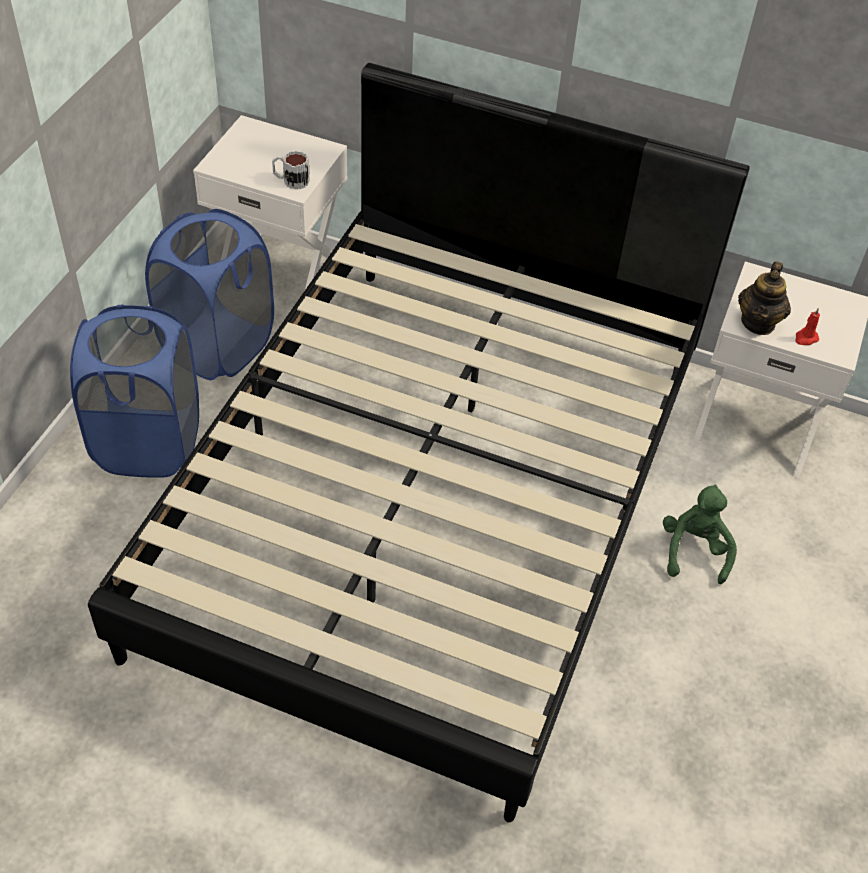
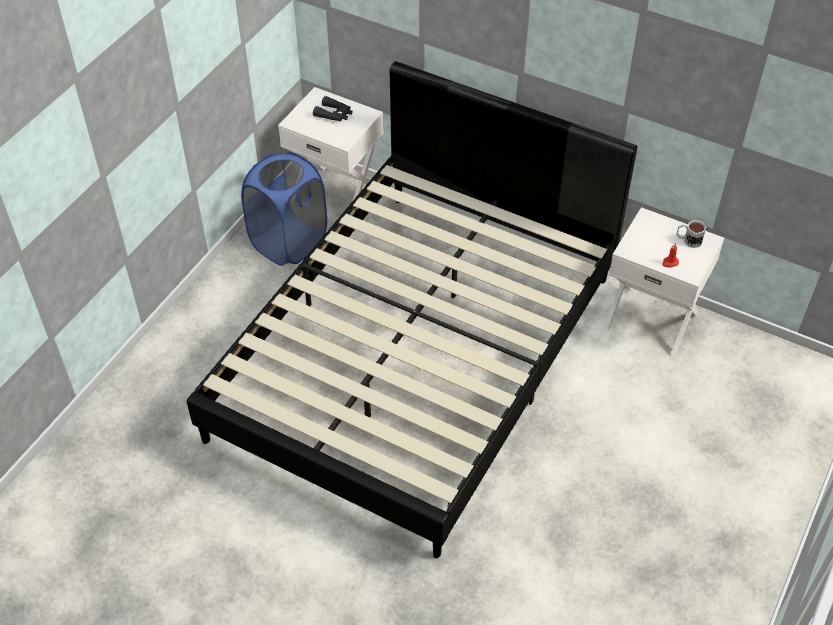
camera: 10 degrees right, 0 degrees up
(149, 443) = (236, 305): blue laundry basket -> none
(276, 152) = (334, 114): none -> black binoculars
(291, 180) = (341, 135): mug -> mug (688, 240)
(694, 550) = (589, 401): green plush toy -> none
(758, 322) = (640, 250): teapot -> none

